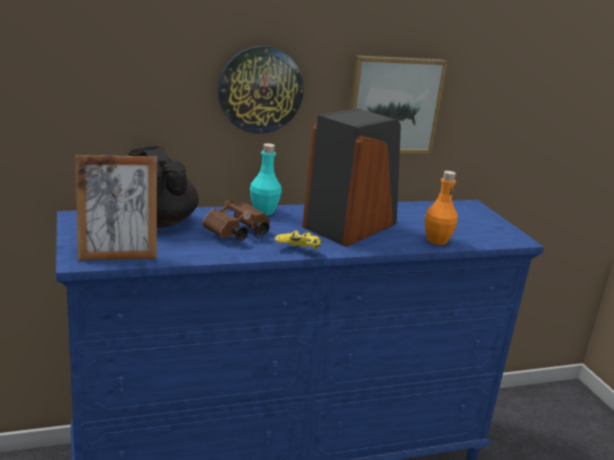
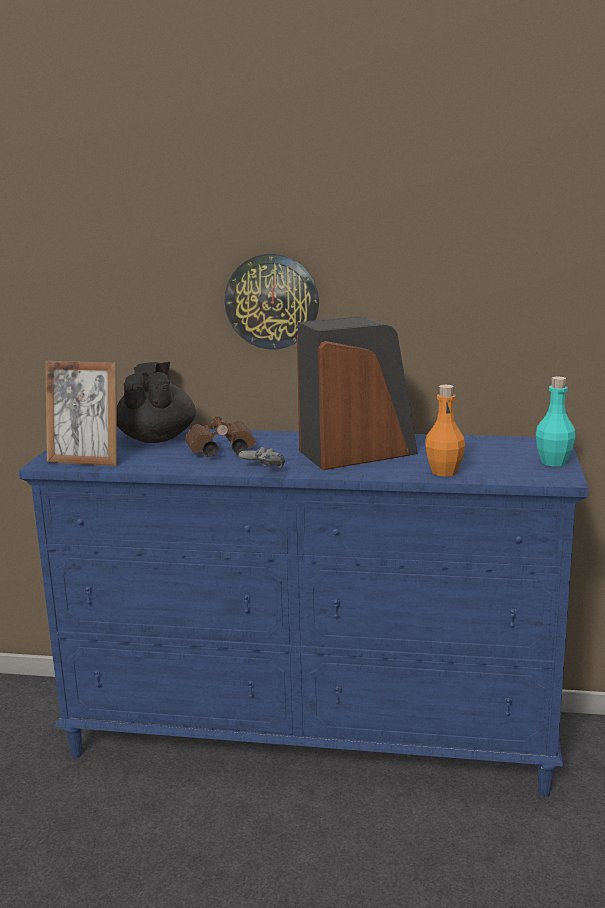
camera: 30 degrees right, 5 degrees down
(264, 211) = (276, 436): turquoise bottle -> turquoise bottle (553, 462)
(298, 252) = (263, 471): yellow game controller -> grey game controller
(392, 104) = (433, 314): picture -> none

